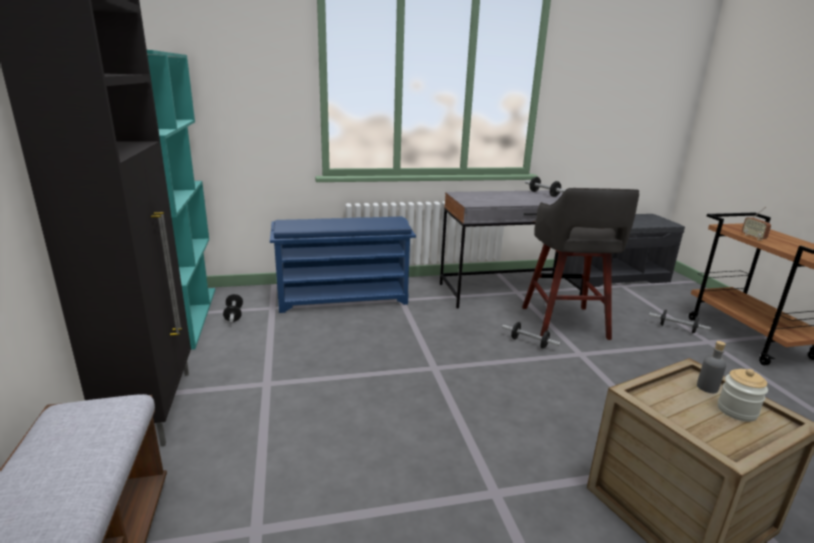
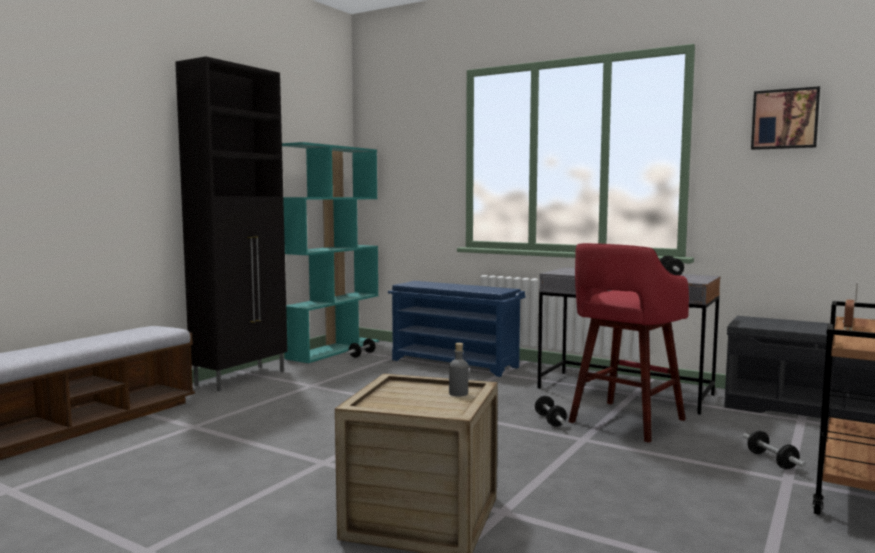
camera: 45 degrees right, 15 degrees down
(565, 324) = (625, 422): grey stool -> red stool
(607, 62) = (785, 119): none -> picture
(737, 411) = (438, 403): jar -> none

